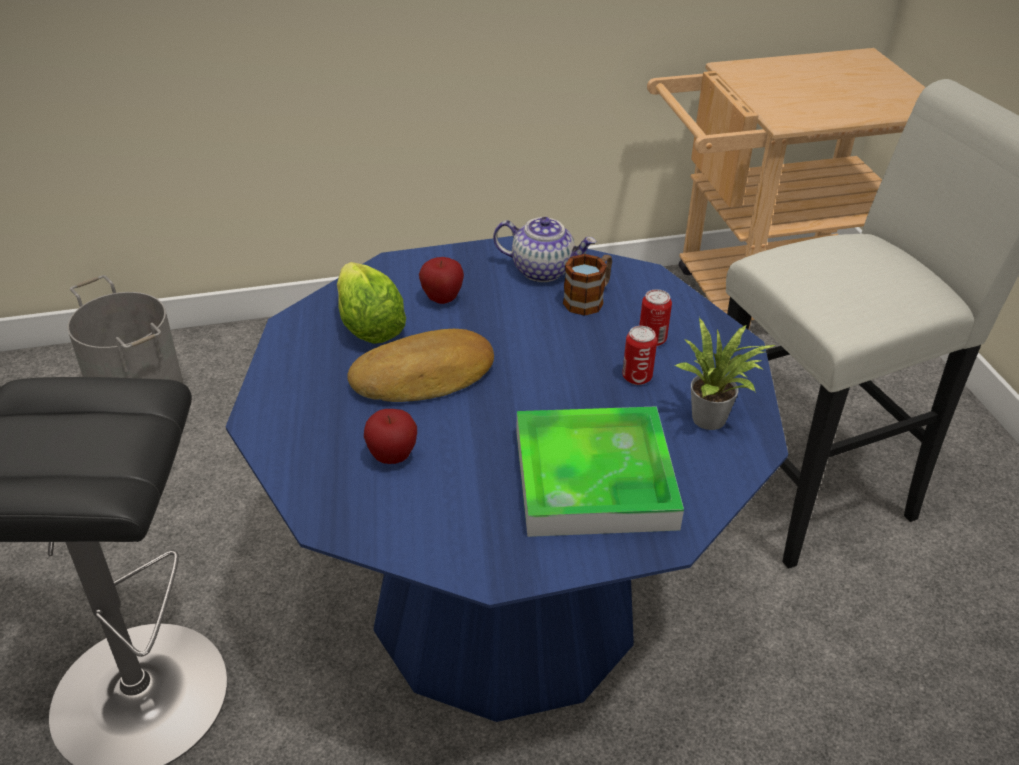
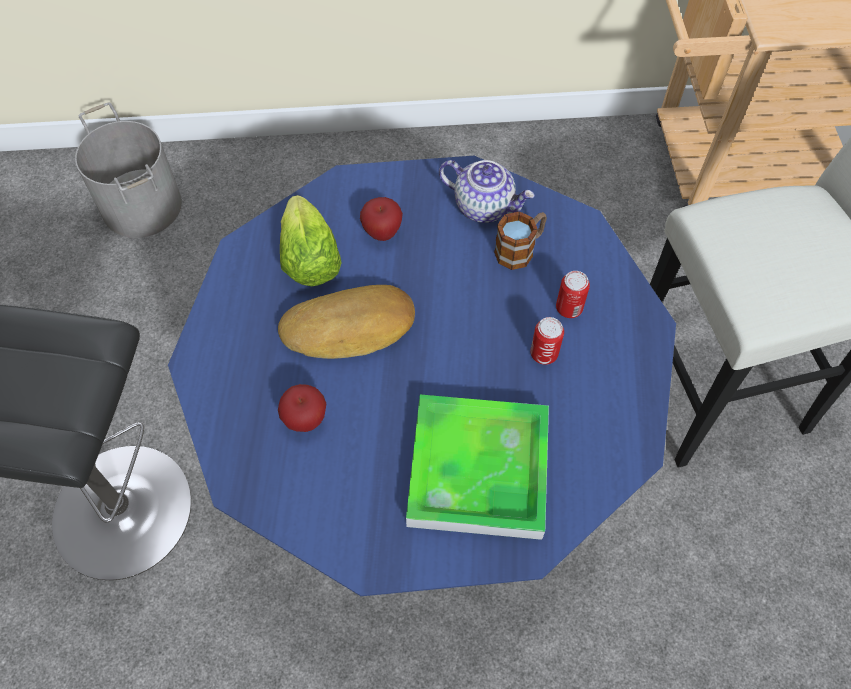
camera: 10 degrees right, 20 degrees up
(713, 419) = (603, 415): potted plant -> none

